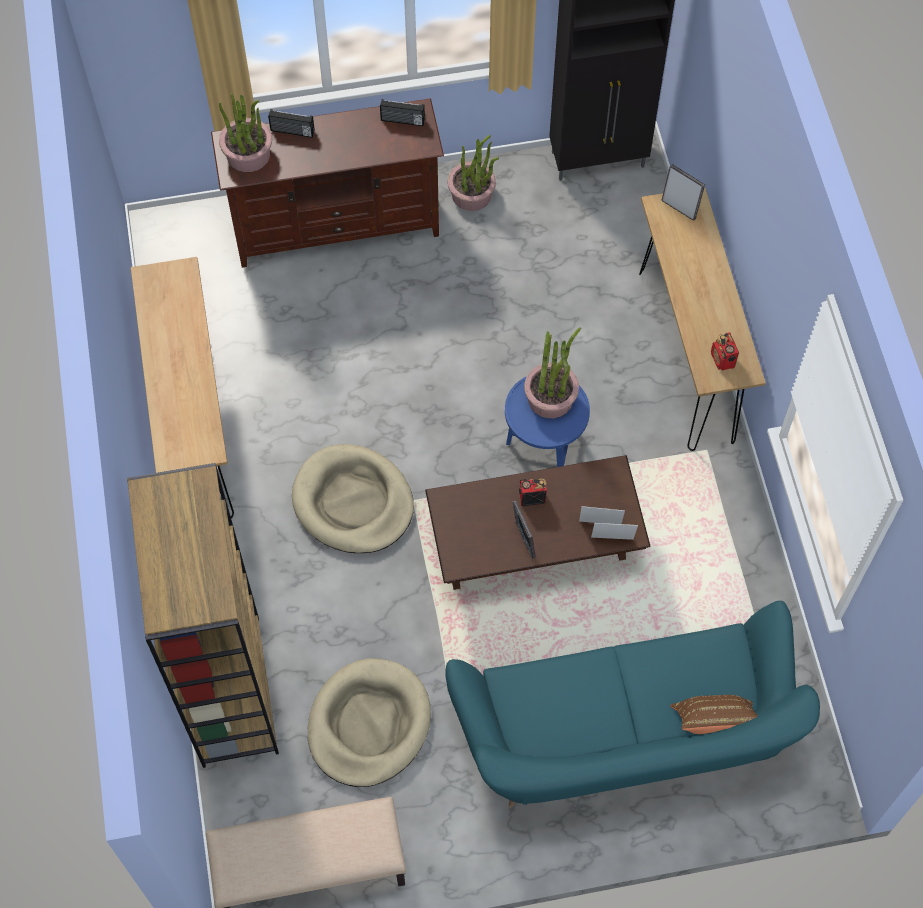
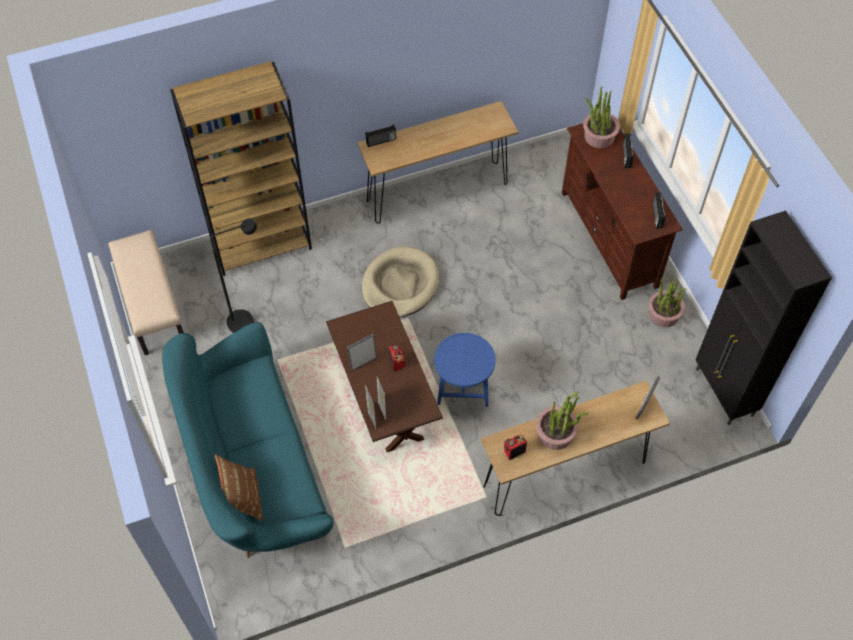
camera: 80 degrees right, 5 degrees down
(165, 439) = (381, 141): none -> radio
(368, 724) = (247, 319): beige dog bed -> black floor lamp
(550, 398) = (473, 359): potted plant -> potted plant (556, 434)

